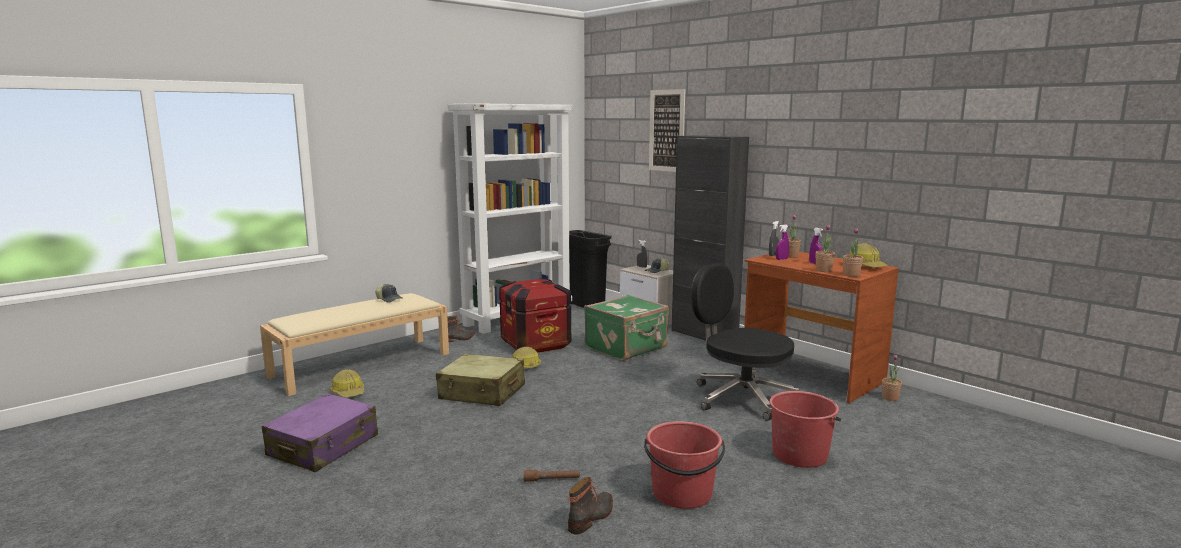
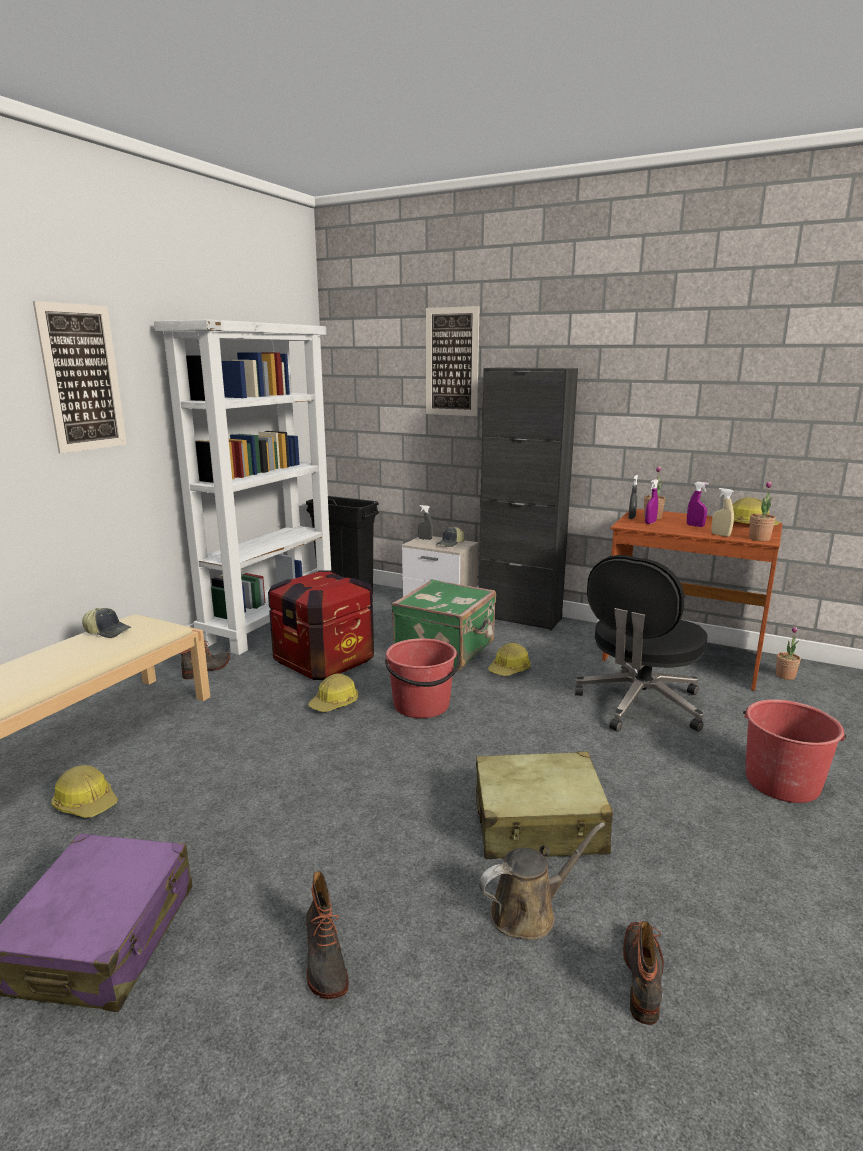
camera: 20 degrees left, 5 degrees up
(397, 140) = (82, 378): none -> picture
(422, 475) = (324, 961): none -> boot
(482, 392) = (307, 760): beige suitcase -> beige suitcase (539, 824)
(551, 480) = (529, 912): brown flashlight -> brown watering can
(662, 365) = (509, 669): none -> hard hat
(682, 494) = (717, 889): red bucket -> red bucket (422, 705)
(740, 398) = (639, 704): black office chair -> black office chair turned 75 degrees counterclockwise
(823, 270) = (720, 535): potted plant -> beige spray bottle

